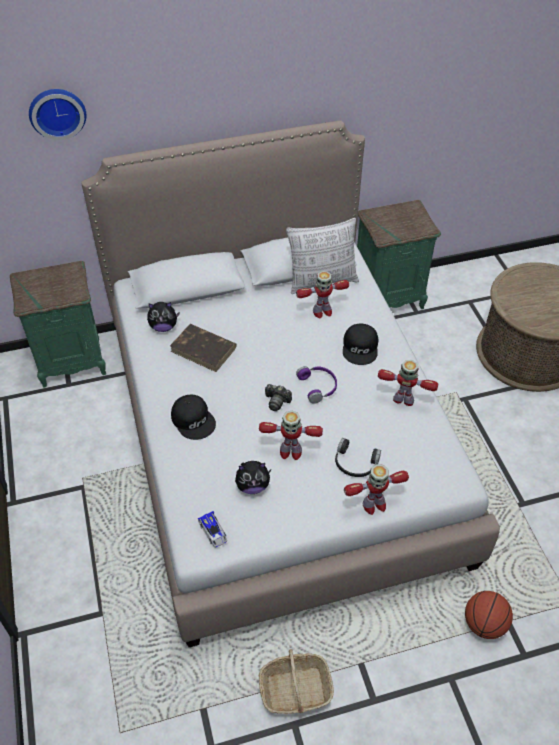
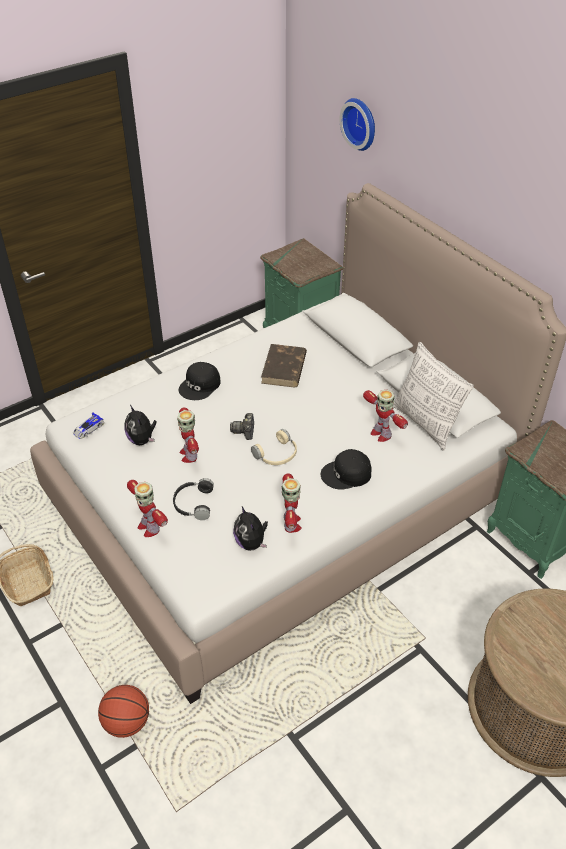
camera: 70 degrees right, 5 degrees down
(163, 327) = (298, 338): plush toy -> plush toy (251, 543)
(318, 386) = (277, 455): purple headphones -> beige headphones

